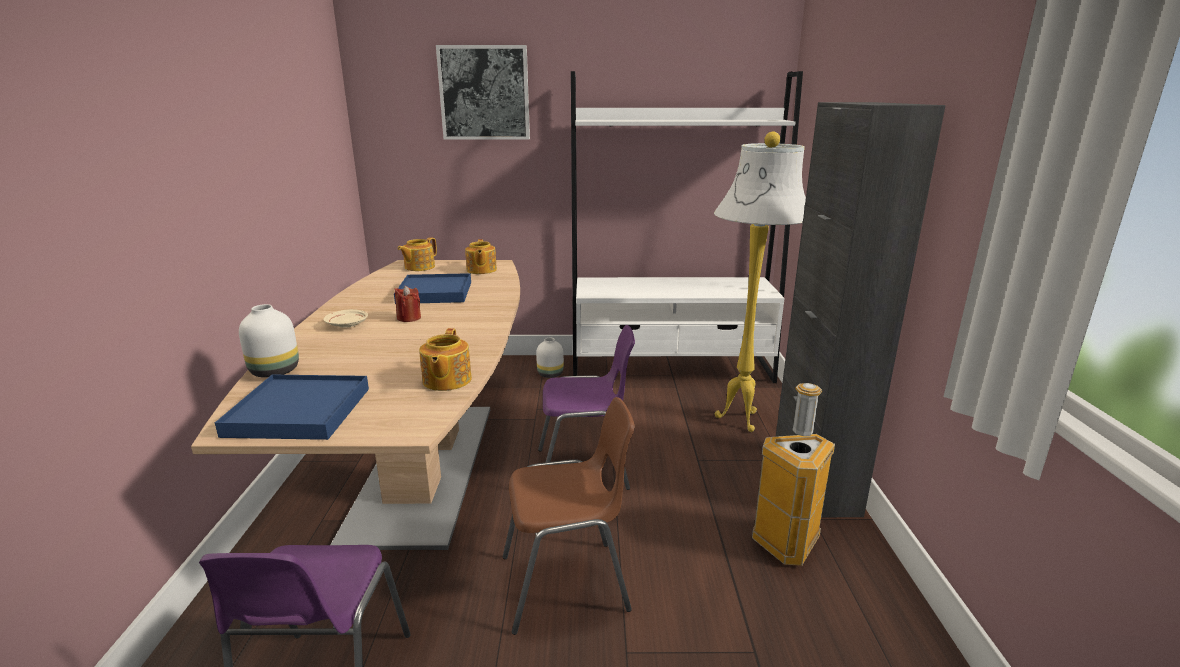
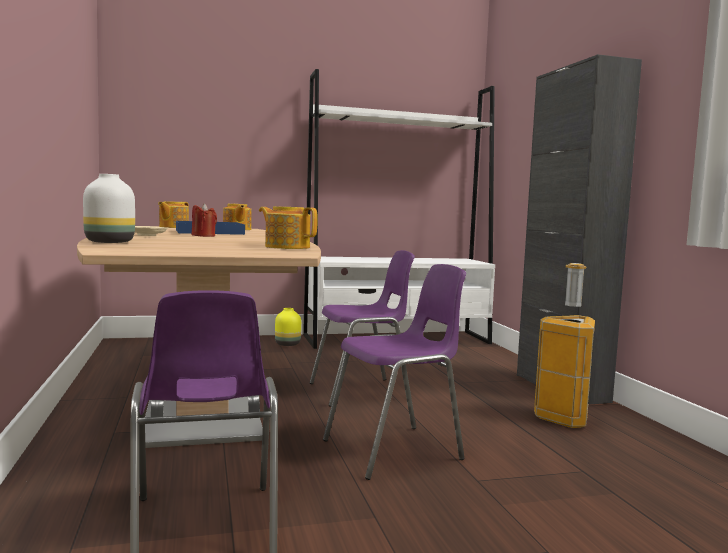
camera: 15 degrees left, 15 degrees down
(298, 412) = (168, 250): blue tray -> none
(446, 381) = (287, 247): teapot -> teapot turned 135 degrees clockwise
(484, 93) = (232, 87): picture -> none
(550, 374) = (288, 344): white vase -> yellow vase
(568, 584) = (396, 450): brown chair -> purple chair
(742, 421) = (479, 363): white floor lamp -> none

